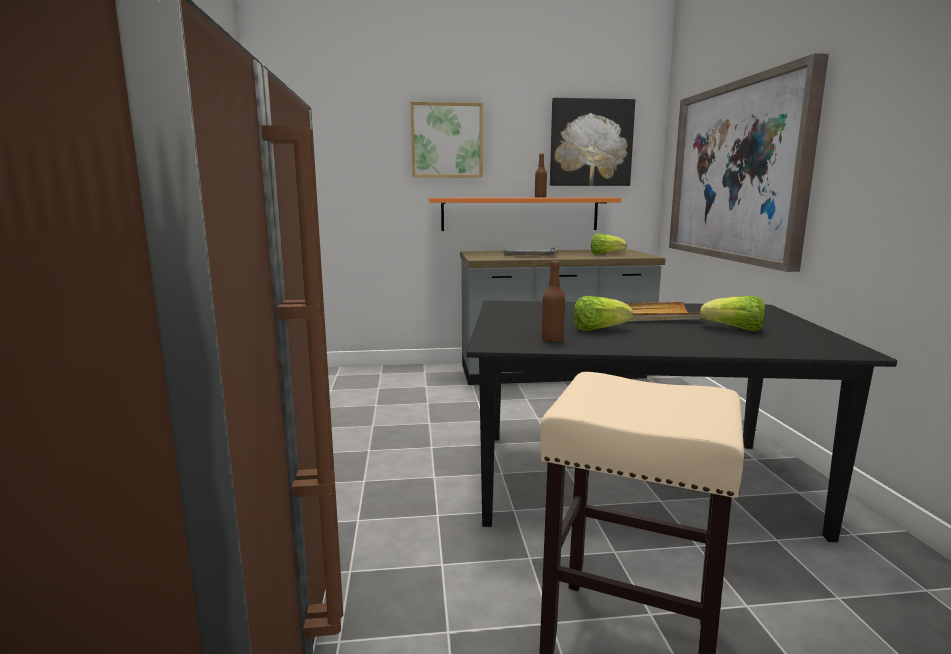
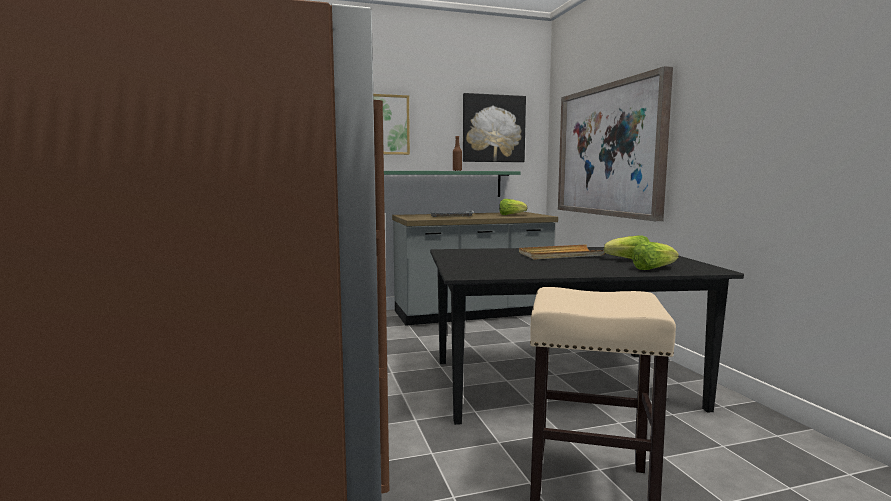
camera: 10 degrees left, 5 degrees down
(520, 214) = (440, 184): orange shelf -> green shelf
(552, 340) = (504, 271): brown bottle -> none
(598, 329) = (533, 264): lettuce -> lettuce (652, 269)

